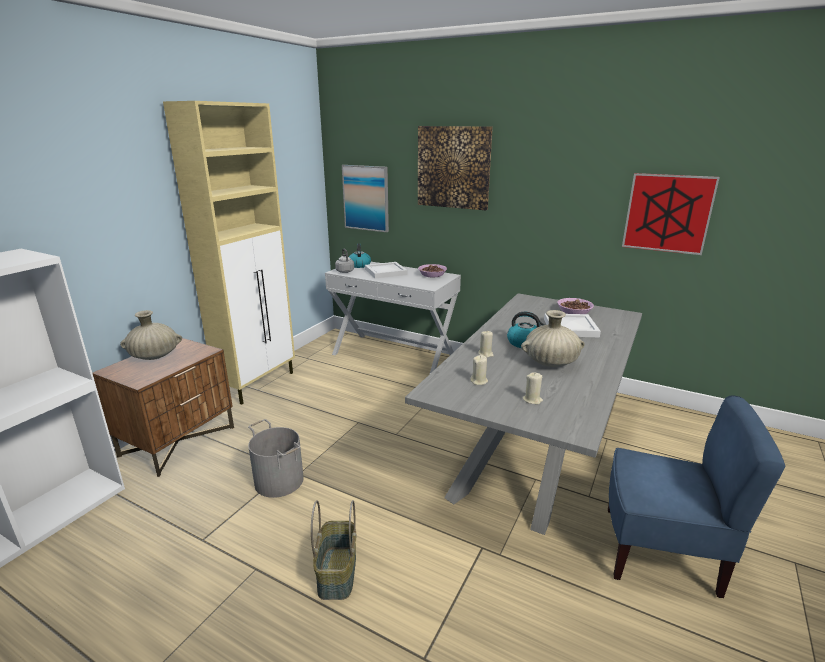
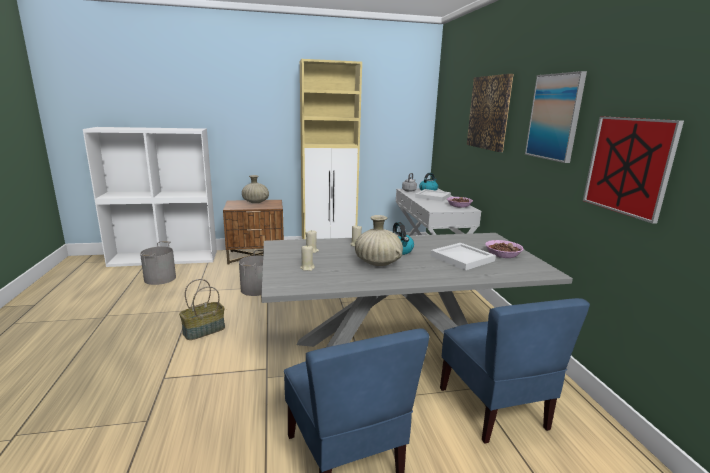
camera: 50 degrees right, 5 degrees down
(87, 569) = (160, 278): none -> grey bucket
(366, 198) = (448, 138): picture -> picture (555, 117)
(637, 443) = (494, 408): none -> blue chair

